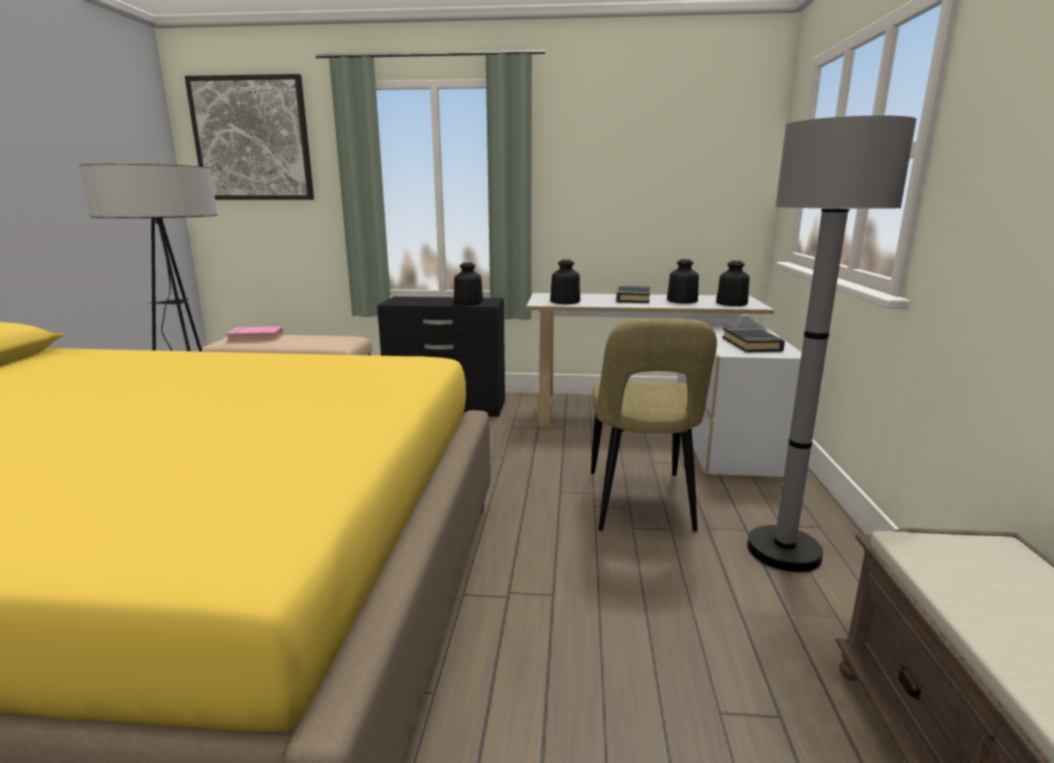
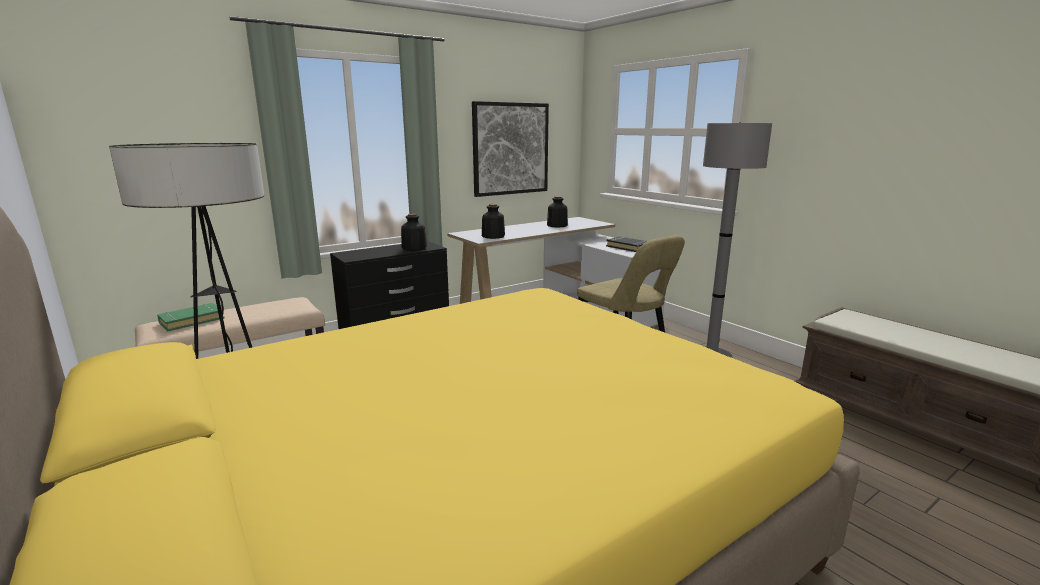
camera: 40 degrees left, 0 degrees up
(252, 139) = (136, 99): picture -> picture (510, 149)
(256, 338) = (192, 320): pink book -> green book
(632, 298) = (526, 228): black book -> none
(731, 303) = (586, 223): bottle -> none

